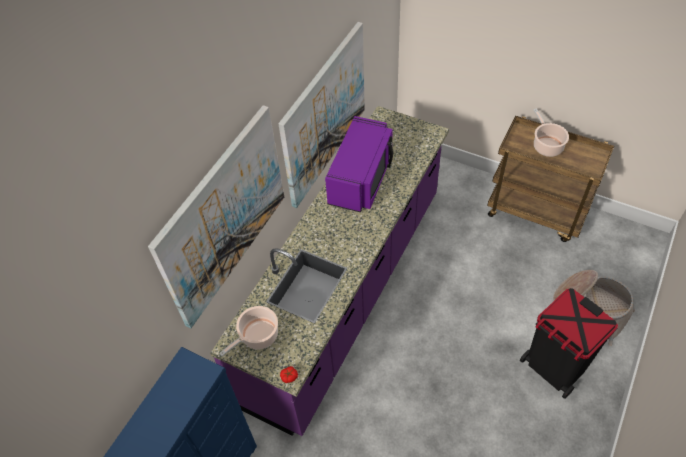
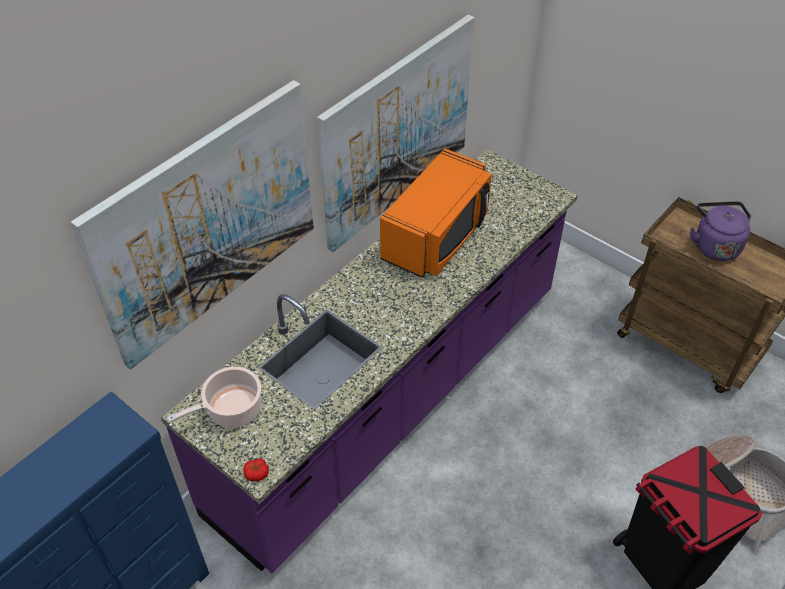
camera: 10 degrees right, 5 degrees down
(361, 179) = (437, 237): purple microwave -> orange microwave
(546, 145) = (714, 245): cooking pot -> purple kettle

